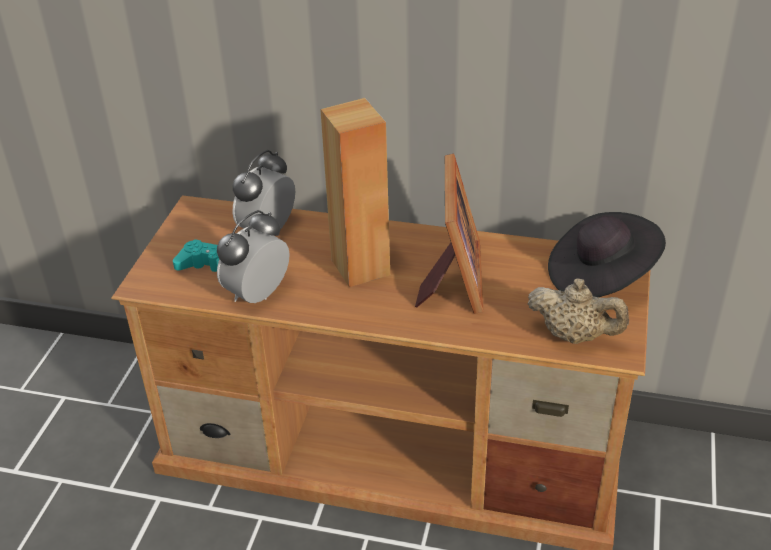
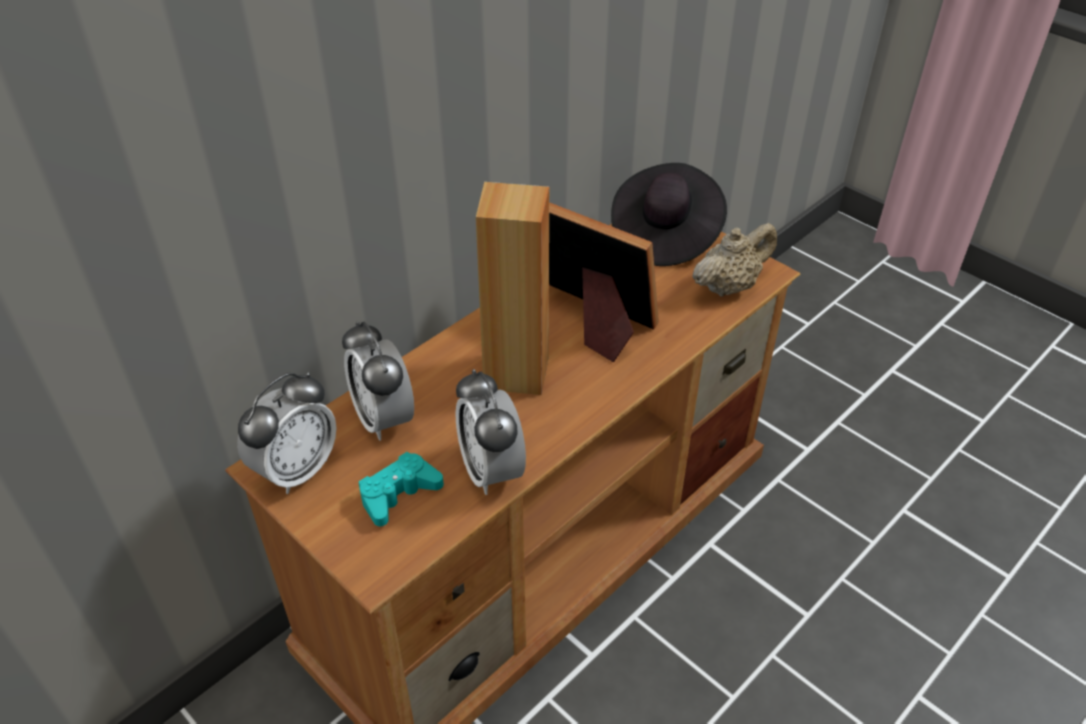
camera: 60 degrees left, 5 degrees up
(198, 219) = (296, 470): none -> alarm clock

